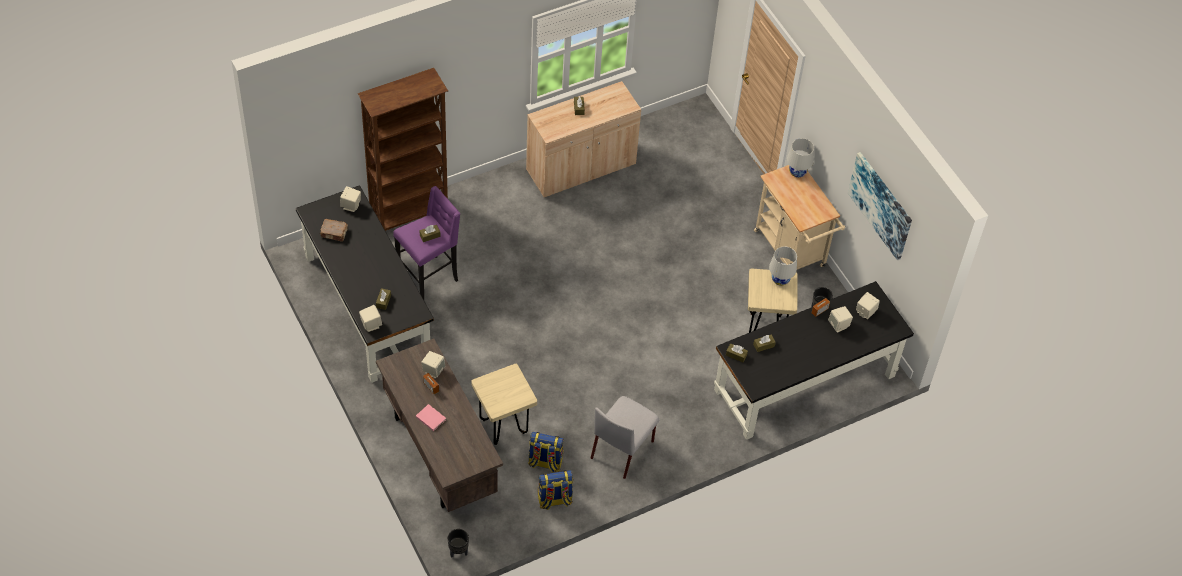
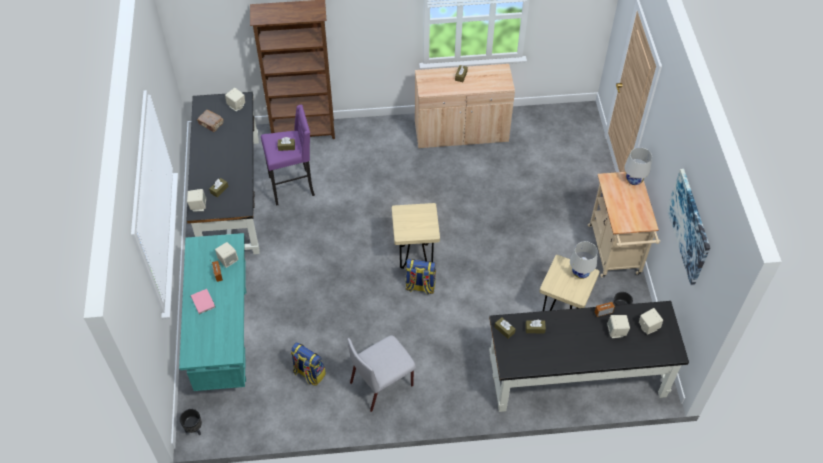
camera: 25 degrees right, 0 degrees up
(438, 453) = (224, 335): brown desk -> turquoise desk
(503, 426) = (289, 330): beige stool -> beige stool (415, 256)
(554, 500) = (300, 410): backpack -> backpack (420, 286)

